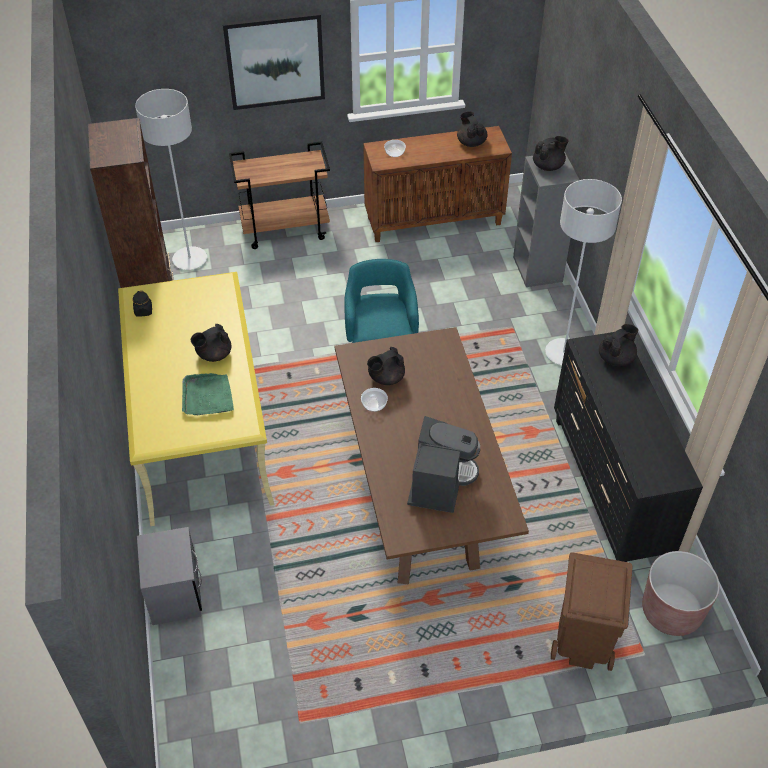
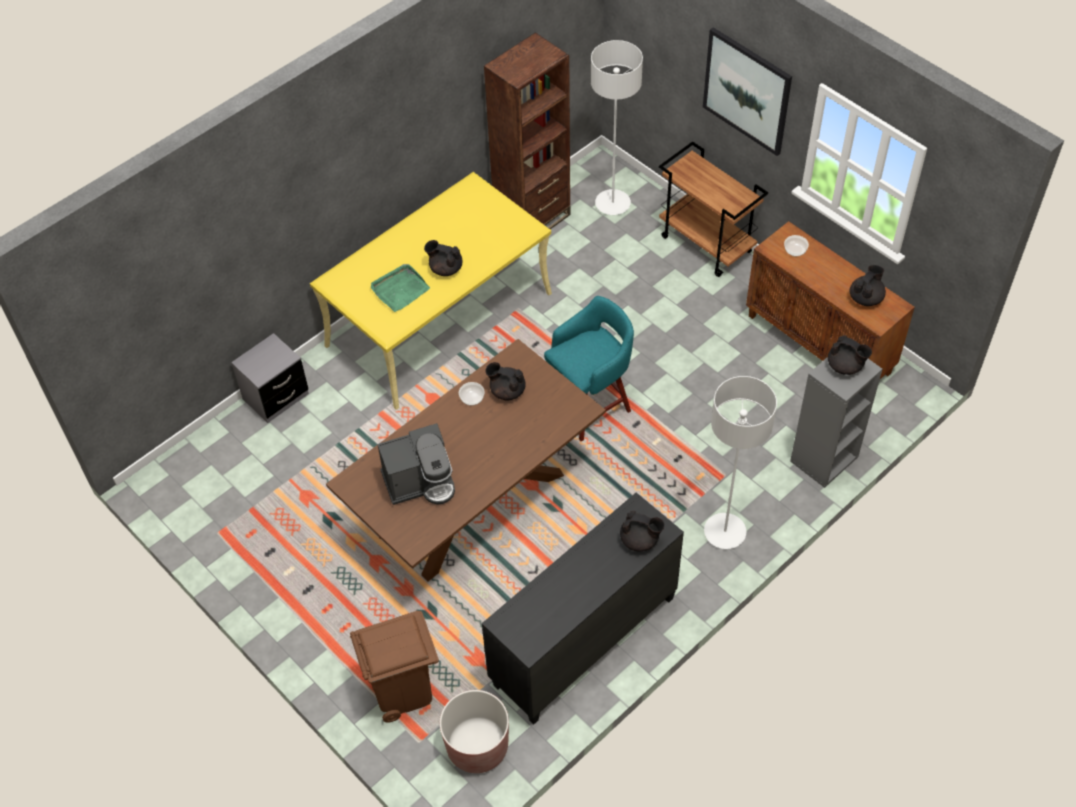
camera: 60 degrees right, 5 degrees up
(143, 311) = (458, 200): black jar -> none

